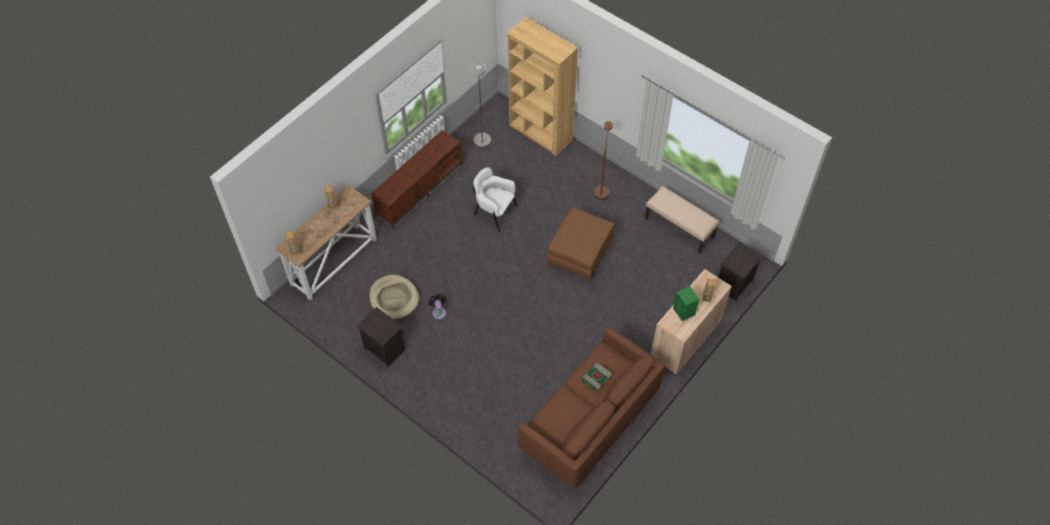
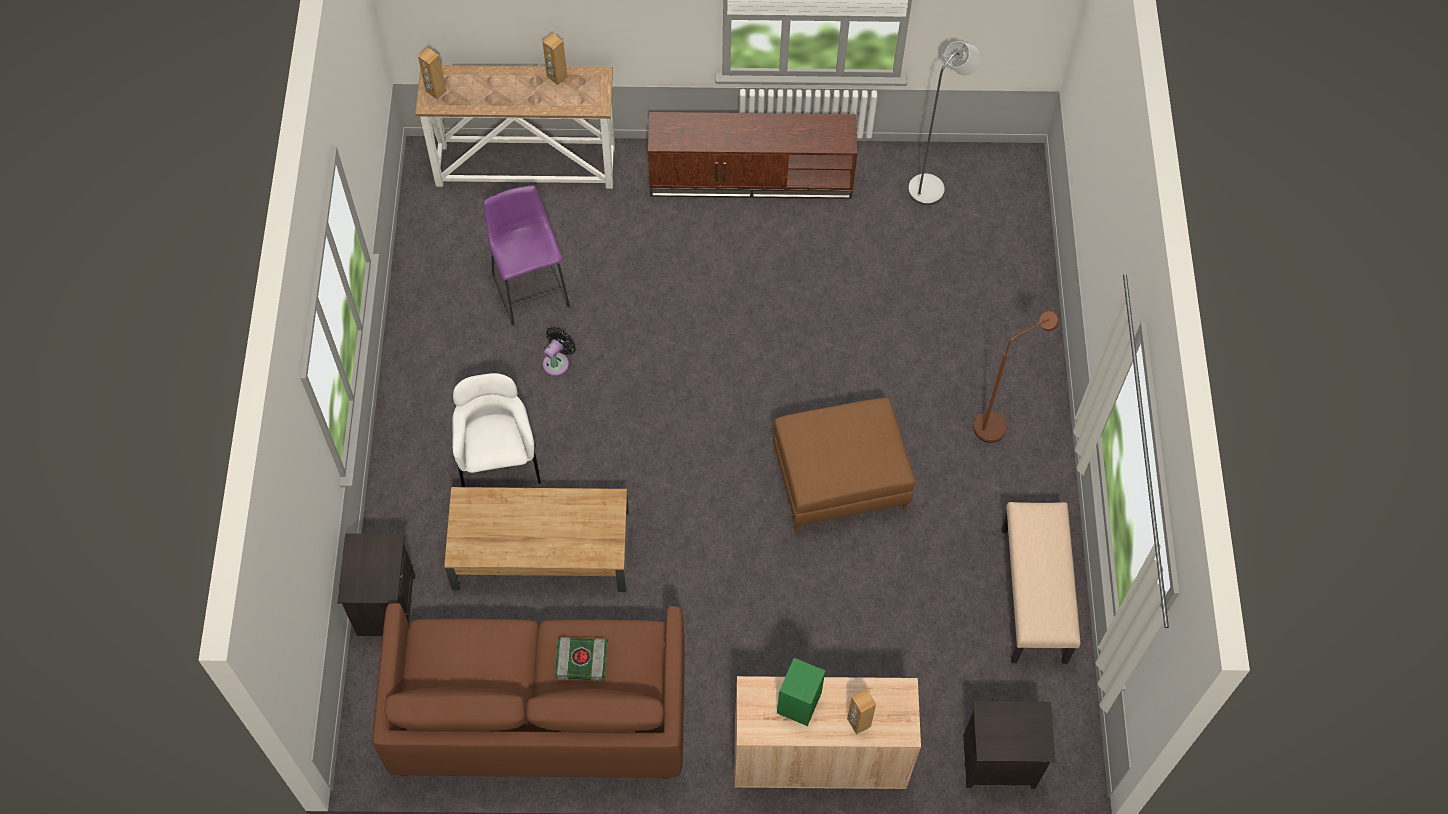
camera: 50 degrees right, 5 degrees up
(384, 349) = (432, 339): black nightstand -> black nightstand (385, 604)
(394, 298) = (530, 287): beige dog bed -> purple stool
(494, 212) = (805, 305): white armchair -> white armchair (498, 459)
(519, 374) = (540, 551): none -> brown coffee table
(540, 133) = (1021, 258): brown bookcase -> none

